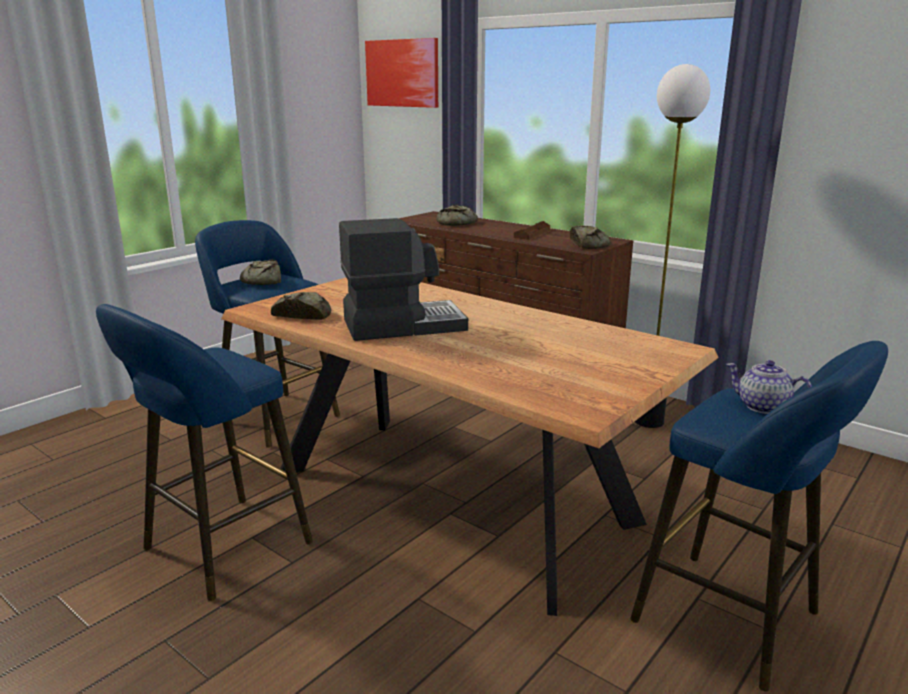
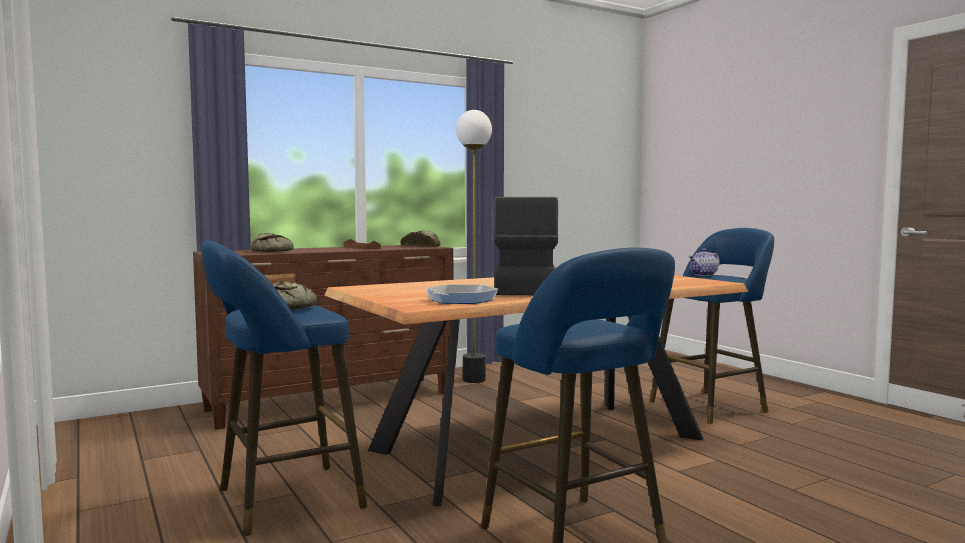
camera: 70 degrees left, 15 degrees down
(303, 314) = (461, 300): bread -> frying pan
(402, 73) = (101, 96): picture -> none

